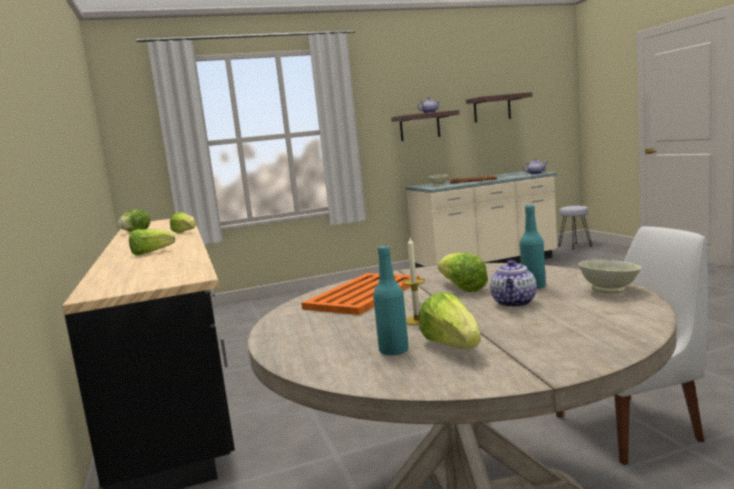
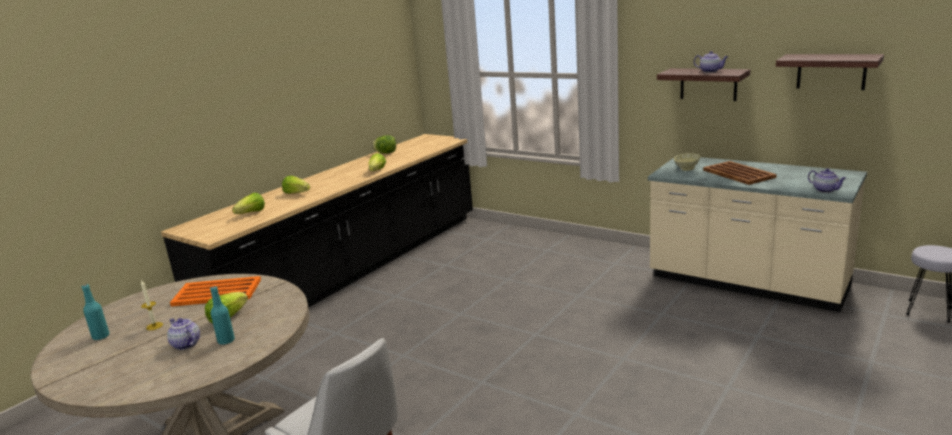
camera: 55 degrees right, 10 degrees up
(452, 346) = (104, 349): lettuce -> lettuce (251, 213)
(514, 303) = (185, 344): teapot -> teapot turned 60 degrees clockwise
(610, 291) = (210, 369): beige bowl -> none

